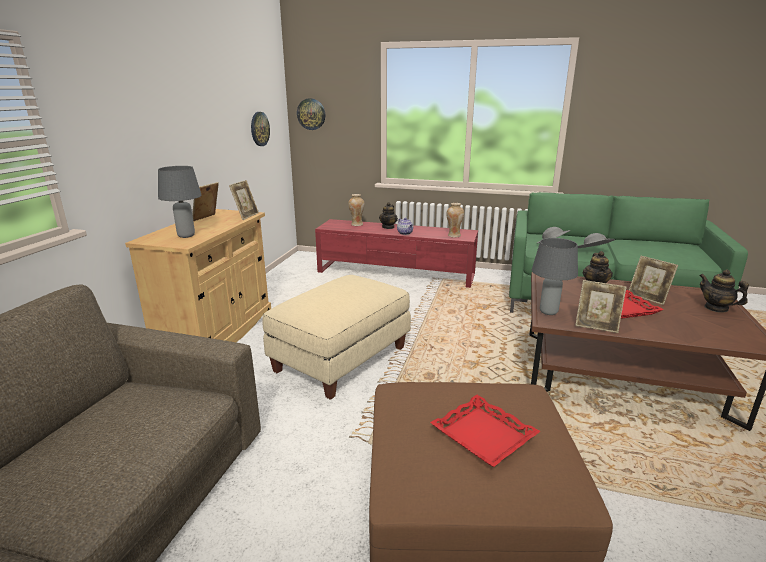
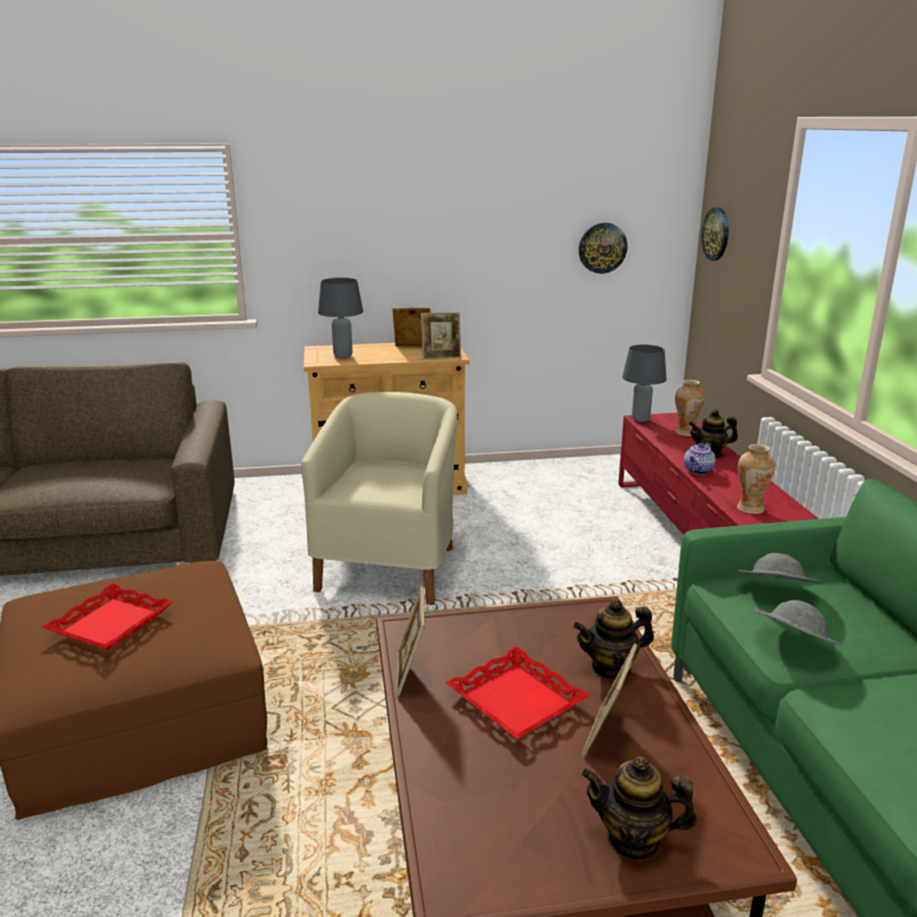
camera: 65 degrees right, 0 degrees up
(341, 358) = (390, 567): beige ottoman -> beige armchair
(549, 312) = (438, 626): grey table lamp -> grey table lamp (641, 420)
(716, 308) = (633, 840): teapot -> teapot turned 105 degrees counterclockwise

